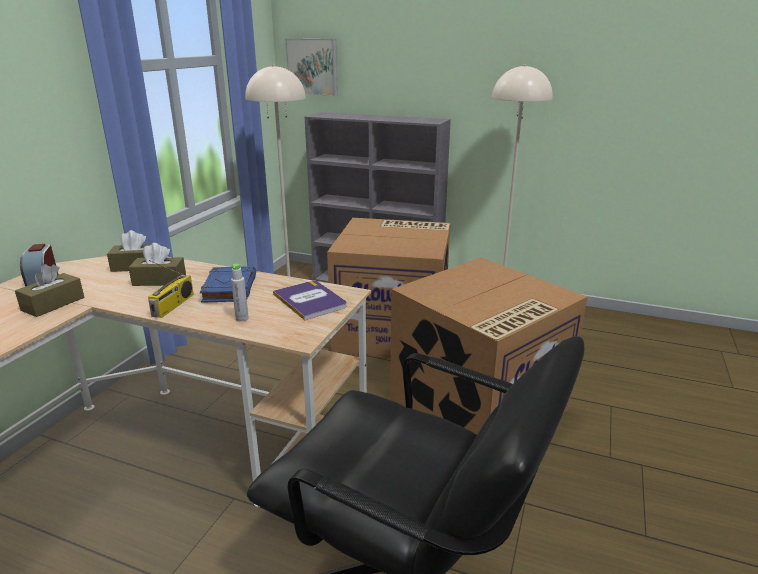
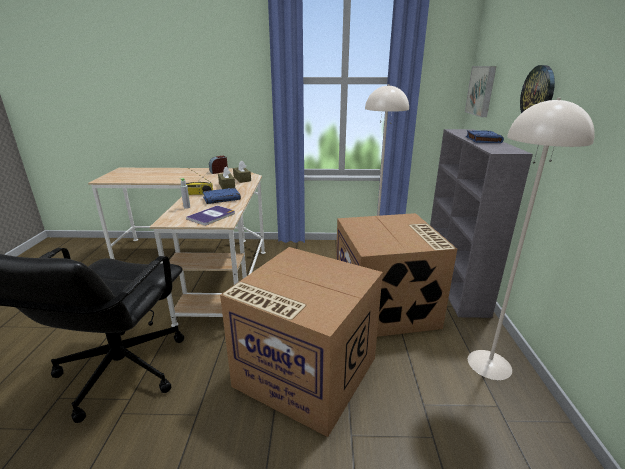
camera: 70 degrees right, 0 degrees up
(53, 304) = (196, 178): brown tissue box -> none
(380, 117) = (482, 139): none -> blue book
(429, 64) = (538, 93): none -> wall clock

